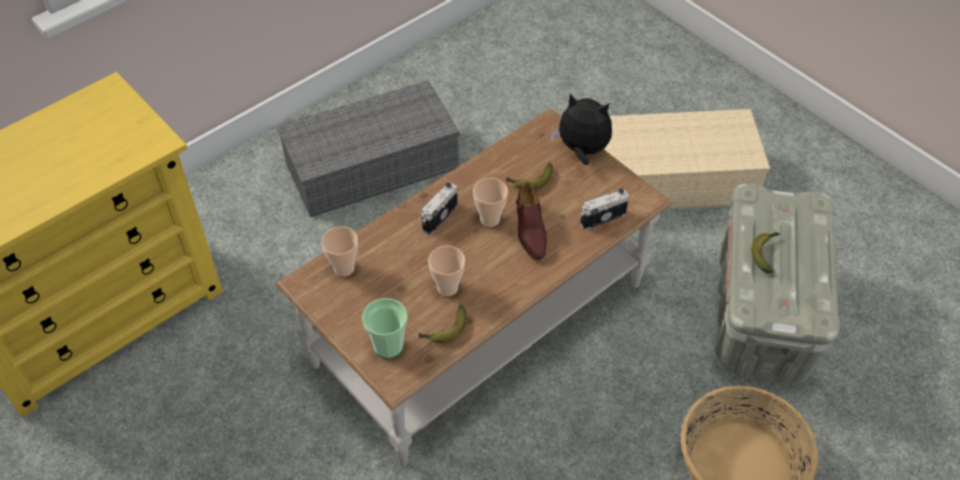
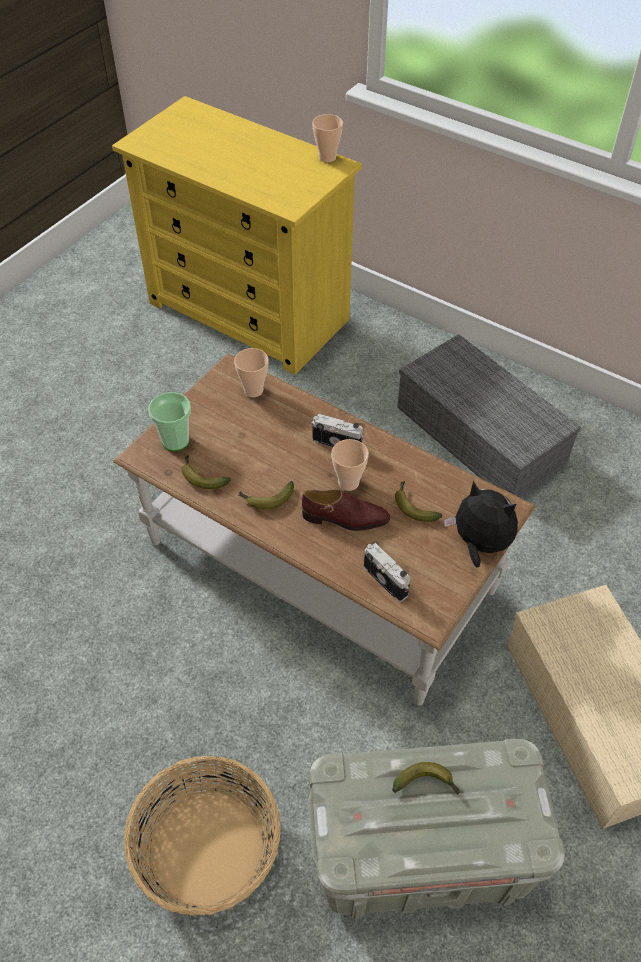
camera: 75 degrees right, 0 degrees up
(447, 288) = (252, 468): cup -> cup (327, 157)
(490, 284) = (266, 499): none -> banana
(530, 230) = (345, 518): brown shoe -> brown shoe turned 150 degrees counterclockwise
(582, 150) = (479, 544): plush toy -> plush toy turned 60 degrees counterclockwise

